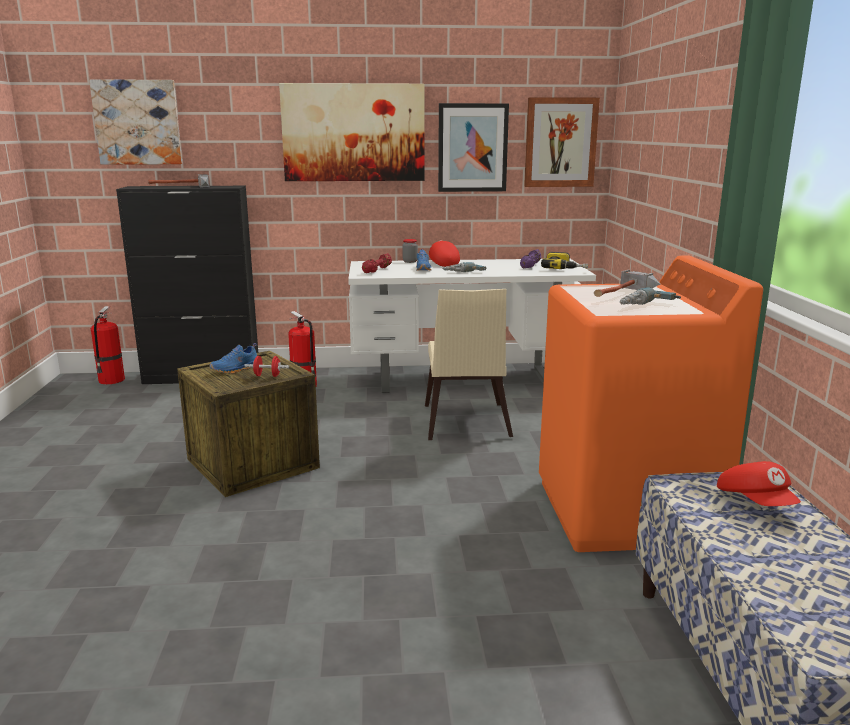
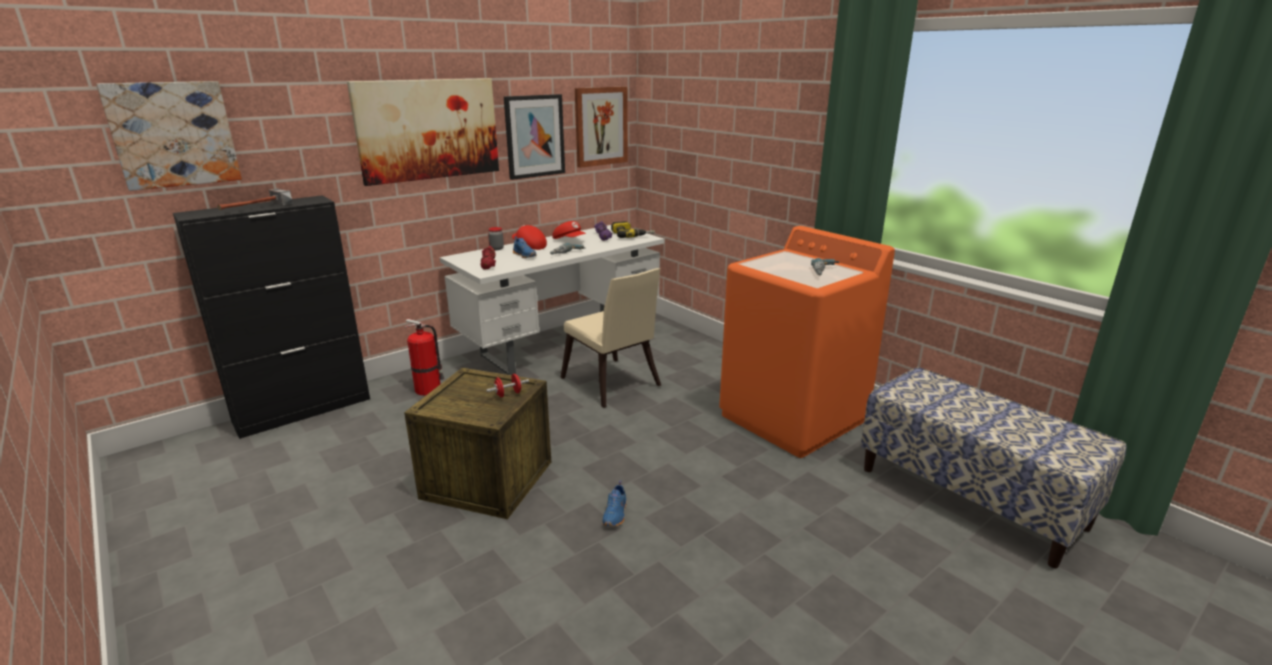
camera: 35 degrees left, 5 degrees up
(111, 380) = (190, 446): fire extinguisher -> none
(236, 369) = (464, 396): blue shoe -> blue shoe (616, 514)
(623, 295) = (793, 265): hammer -> none
(756, 503) = (940, 390): red cap -> red cap (569, 240)

